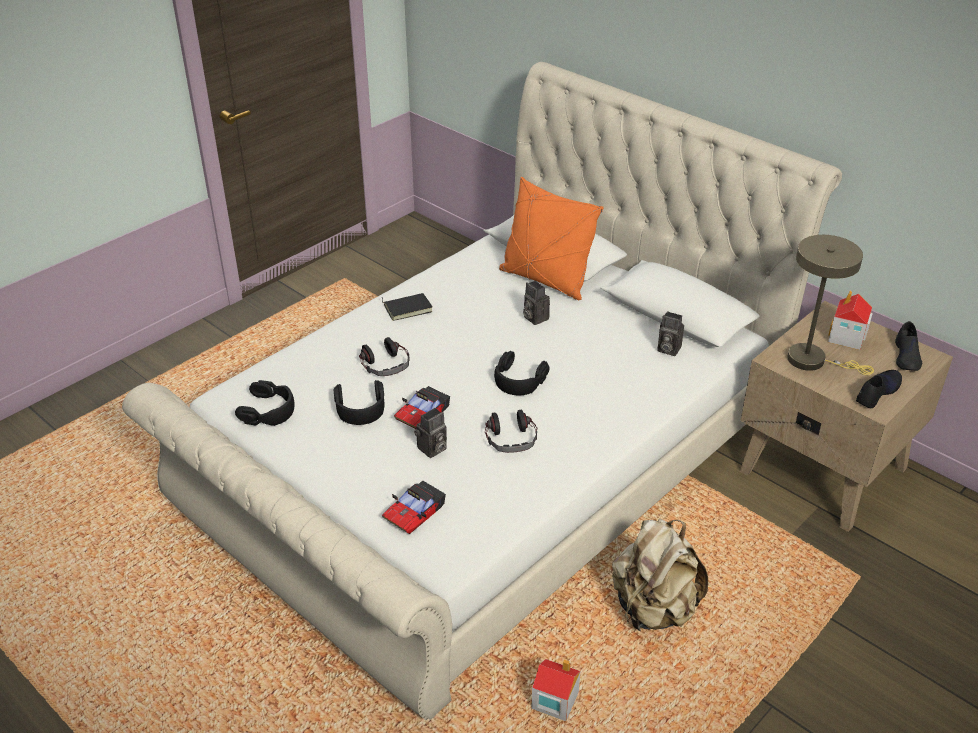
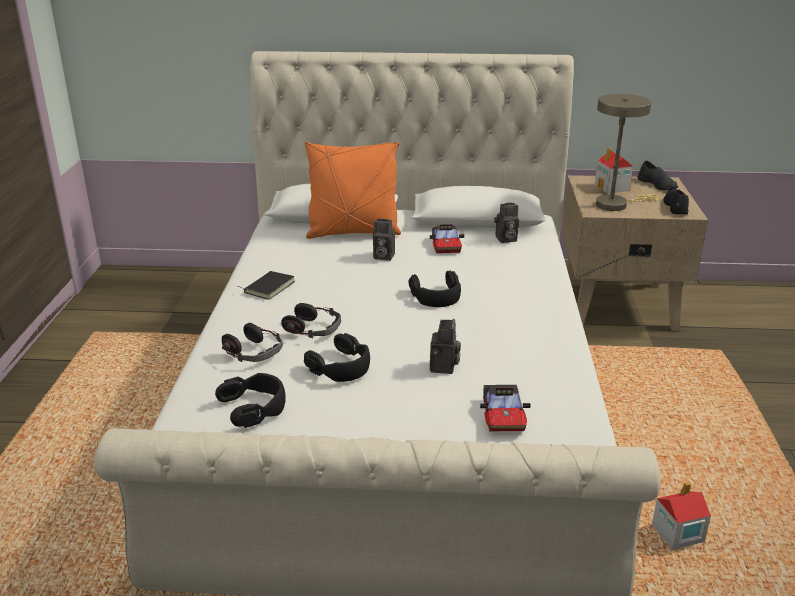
camera: 40 degrees left, 10 degrees down
(423, 414) = (398, 347): toy car -> toy car (446, 245)
(511, 438) = (492, 332): headphones -> headphones (253, 351)
(653, 609) = (646, 435): beige backpack -> none

